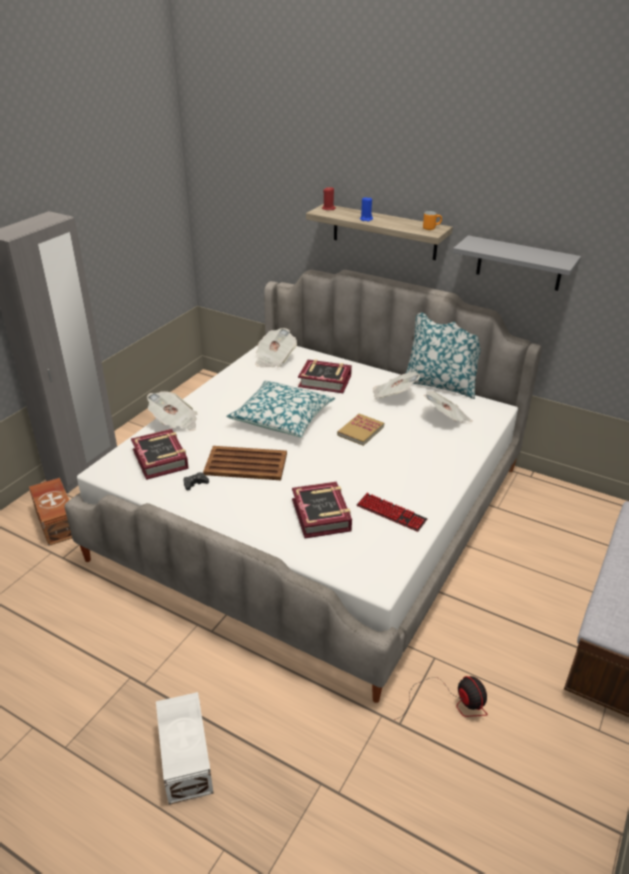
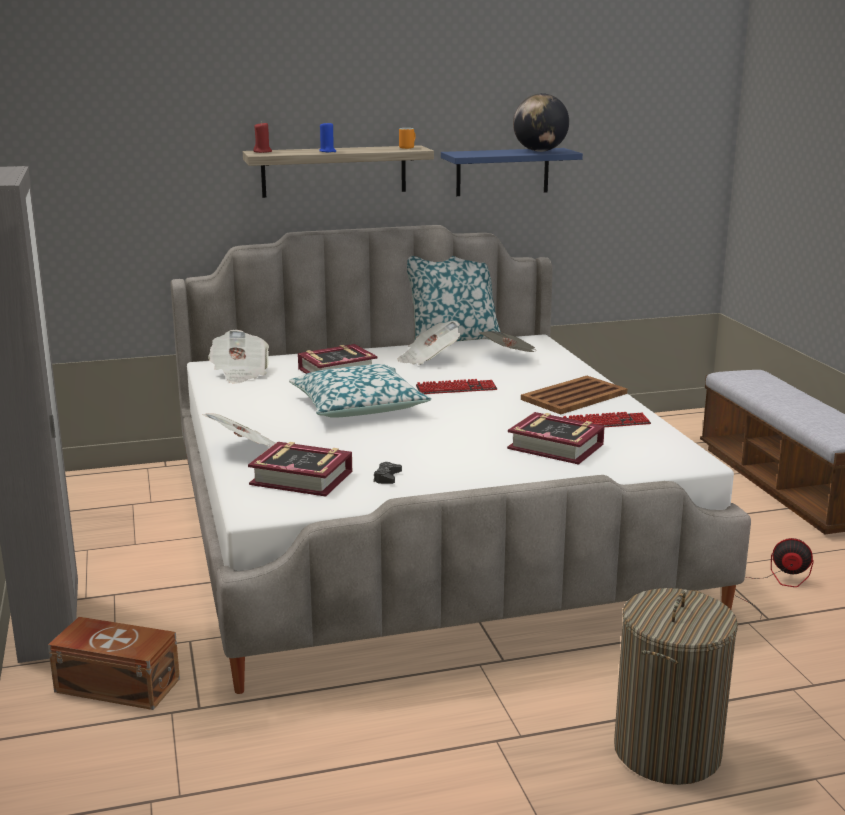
camera: 45 degrees left, 15 degrees down
(187, 757) = (667, 751): white storage box -> laundry basket
(246, 464) = (405, 446): brown tray -> brown tray (575, 396)
(360, 431) = (456, 389): book -> keyboard
(519, 263) = (502, 172): grey shelf -> blue shelf
(541, 257) = (540, 151): none -> globe

